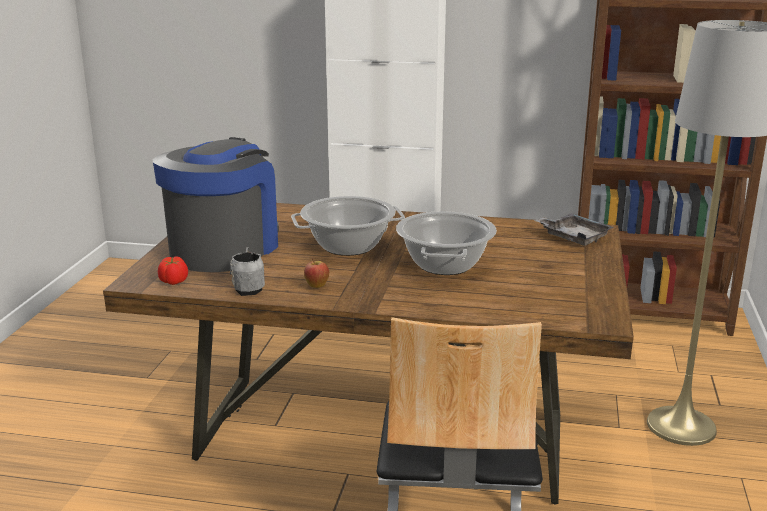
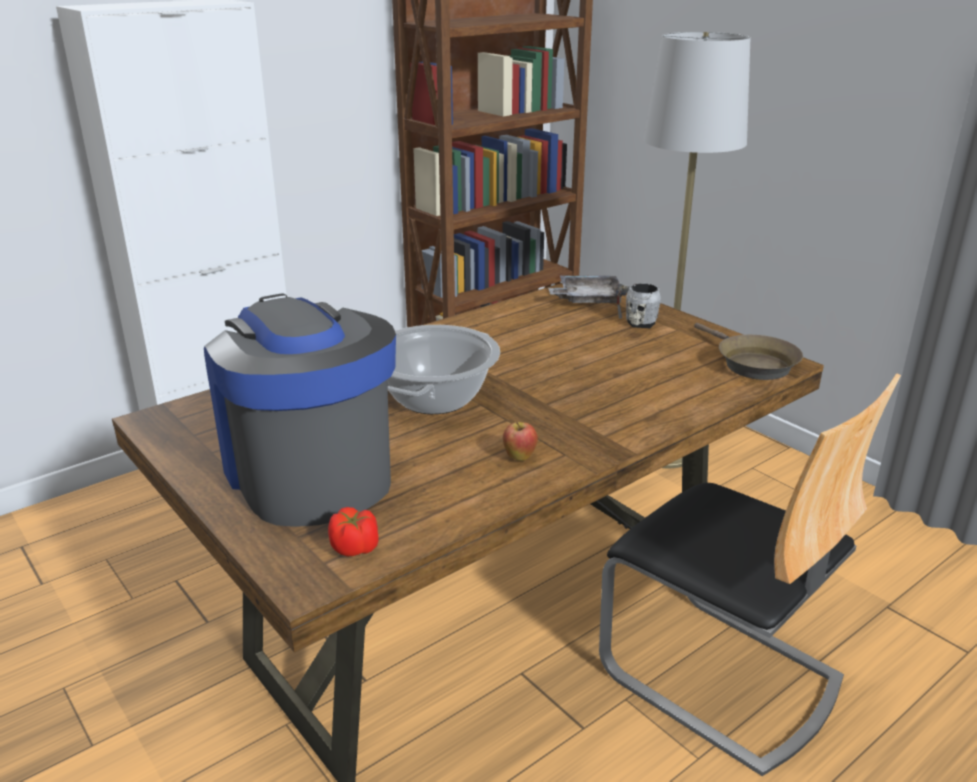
camera: 50 degrees left, 5 degrees up
(248, 288) = (461, 501): grey mug -> grey mug (636, 322)
(445, 265) = (565, 372): cooking pot -> none
(578, 312) = (751, 363): none -> brown frying pan

